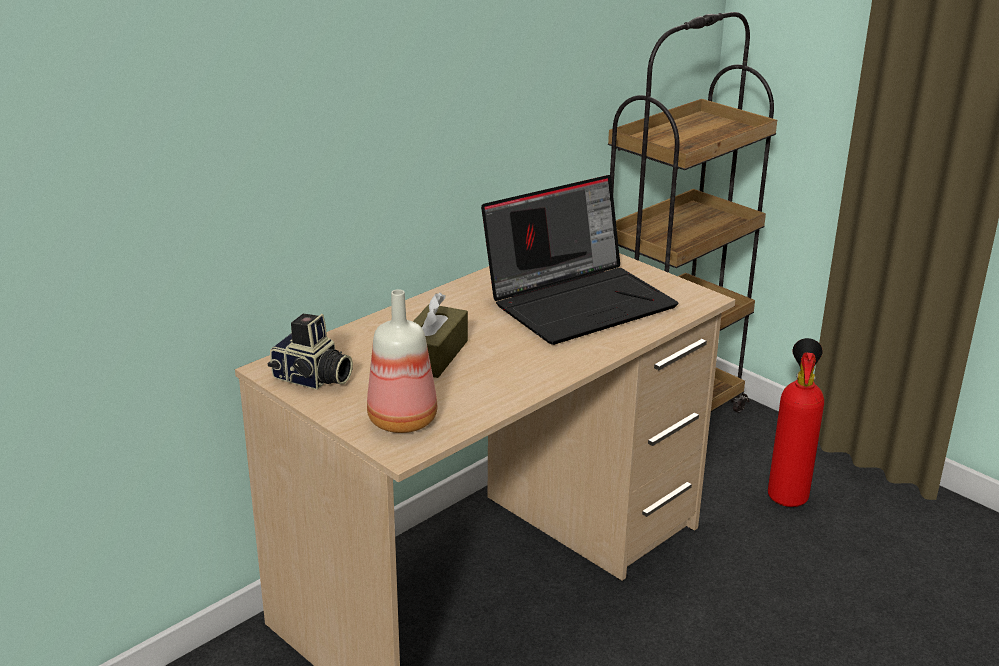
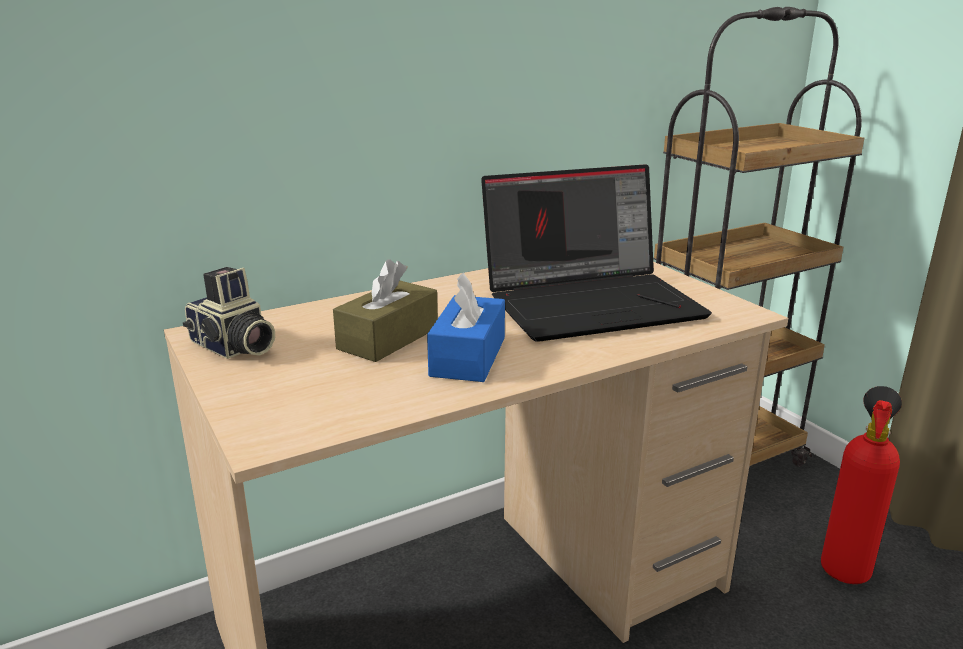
camera: 15 degrees right, 5 degrees down
(405, 420) = (298, 405): bottle -> none
(507, 364) = (468, 356): none -> blue tissue box

